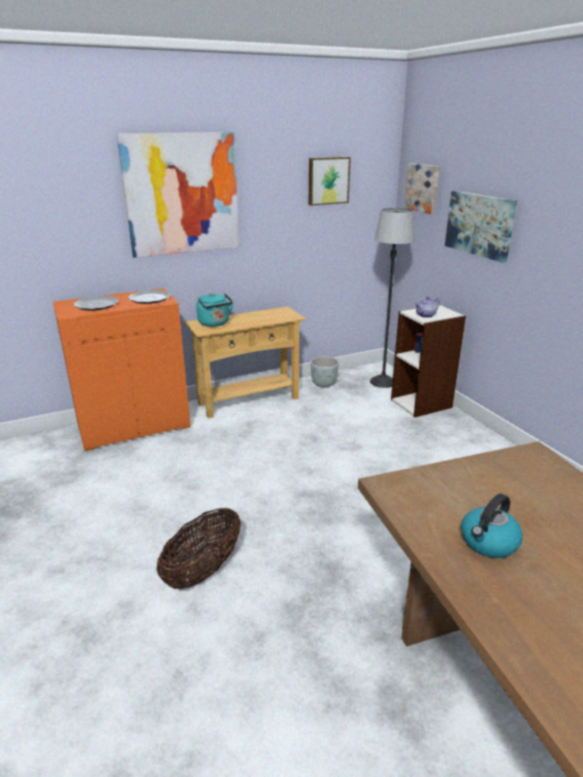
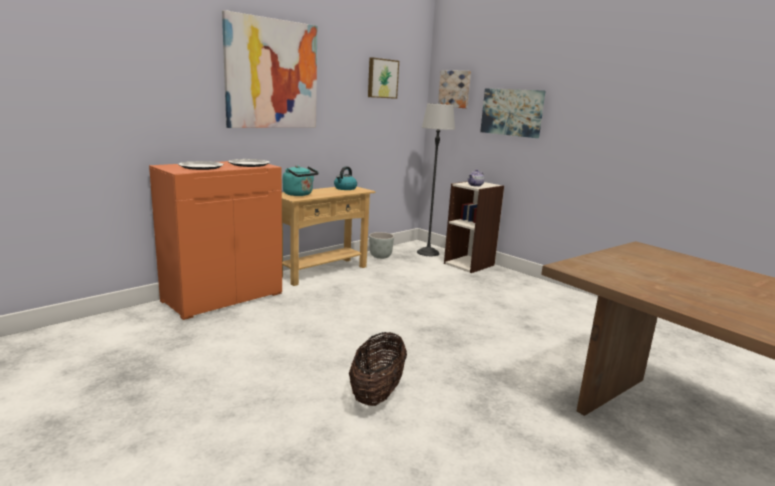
camera: 20 degrees left, 10 degrees down
(488, 542) = (673, 287): kettle -> kettle (345, 188)

